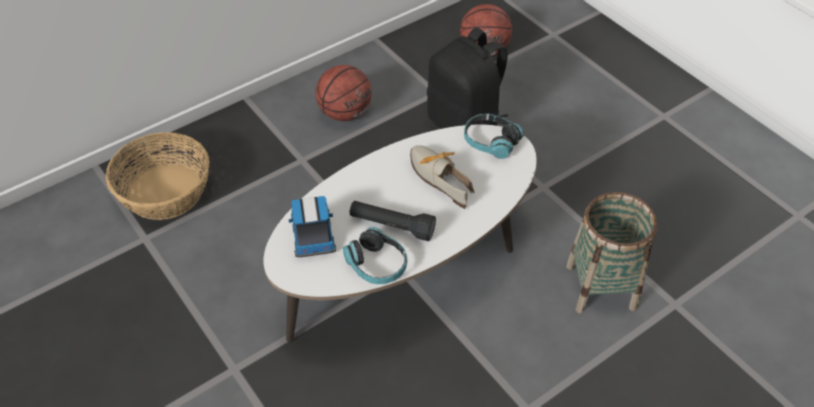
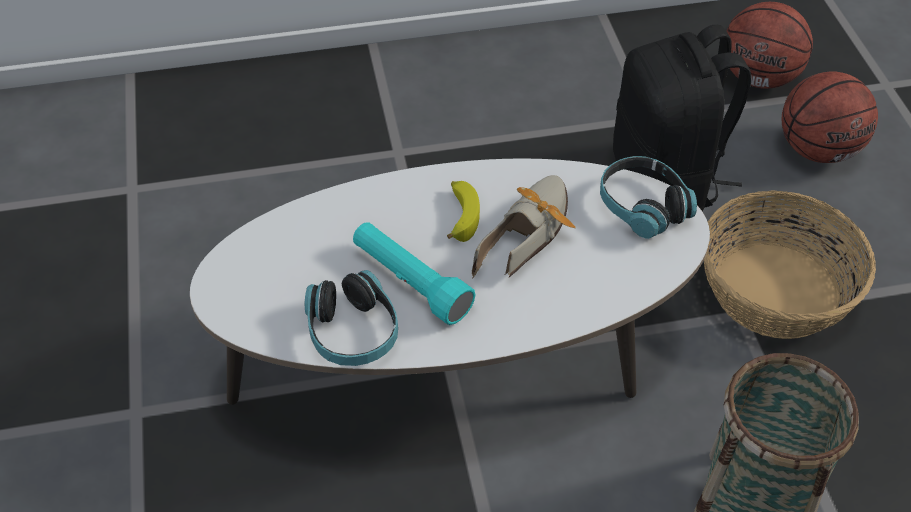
camera: 25 degrees right, 0 degrees up
(164, 192) = (192, 136): basket -> basket (774, 291)
(313, 236) = (288, 255): toy truck -> none
(345, 113) = (497, 106): basketball -> basketball (818, 150)
(391, 226) = (410, 282): black flashlight -> turquoise flashlight
(396, 180) = (460, 215): none -> banana
(439, 177) = (528, 232): shoe -> shoe turned 45 degrees clockwise

